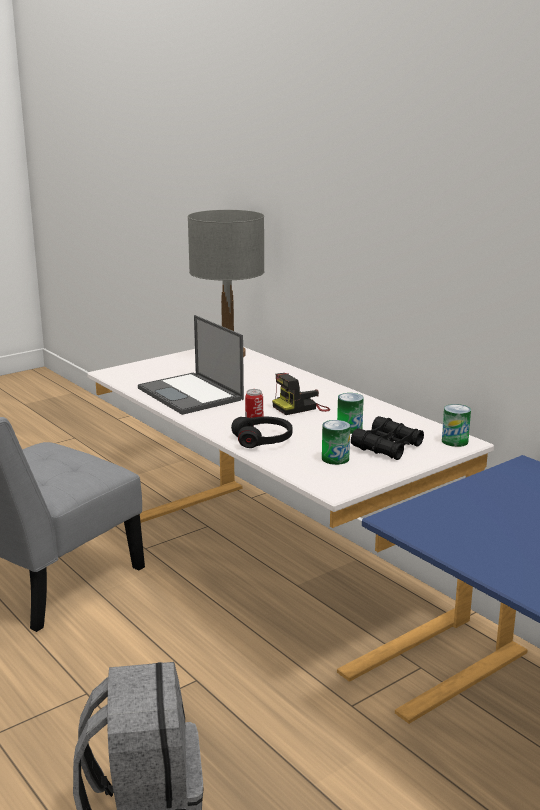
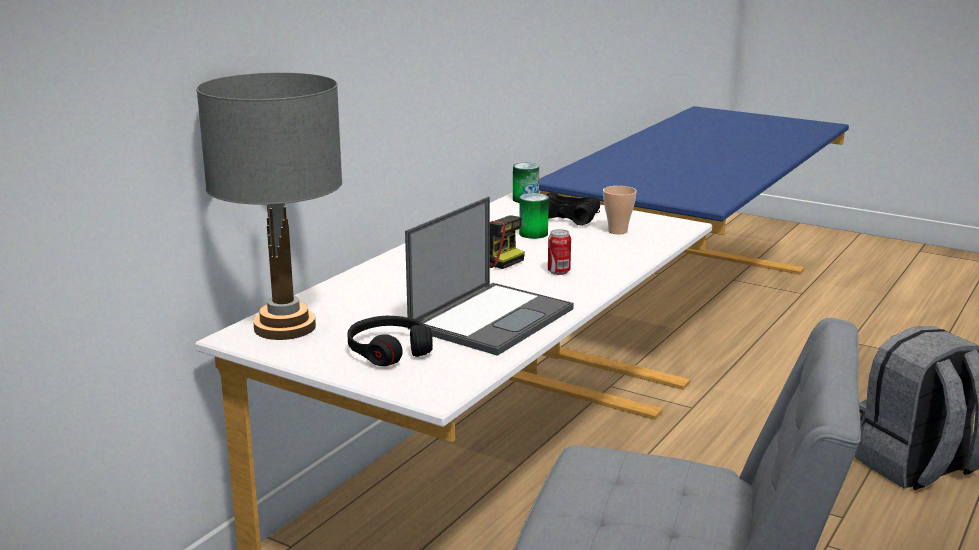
camera: 110 degrees left, 0 degrees up
(263, 440) = (605, 261): black headphones -> black headphones (389, 351)
(335, 459) = (618, 231): can -> cup

